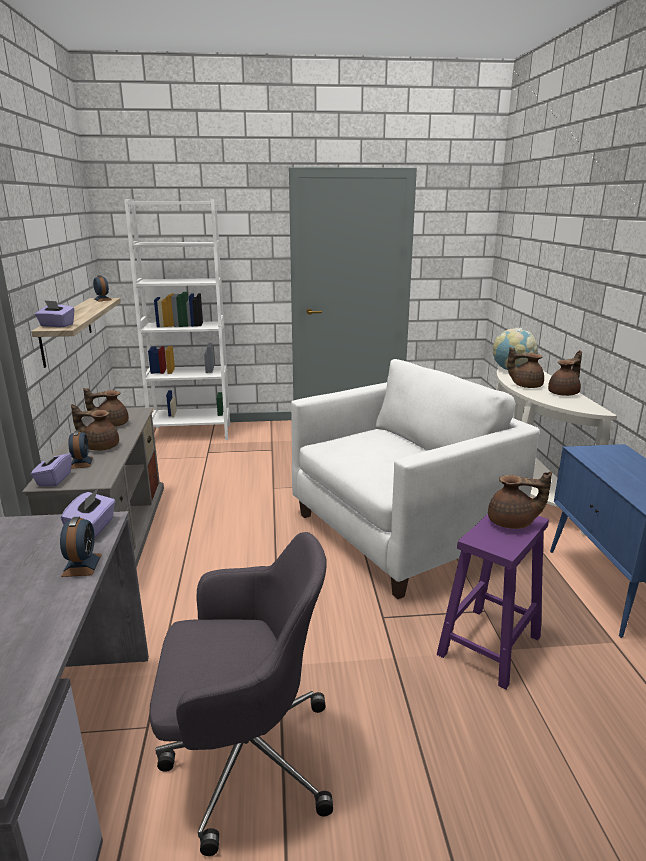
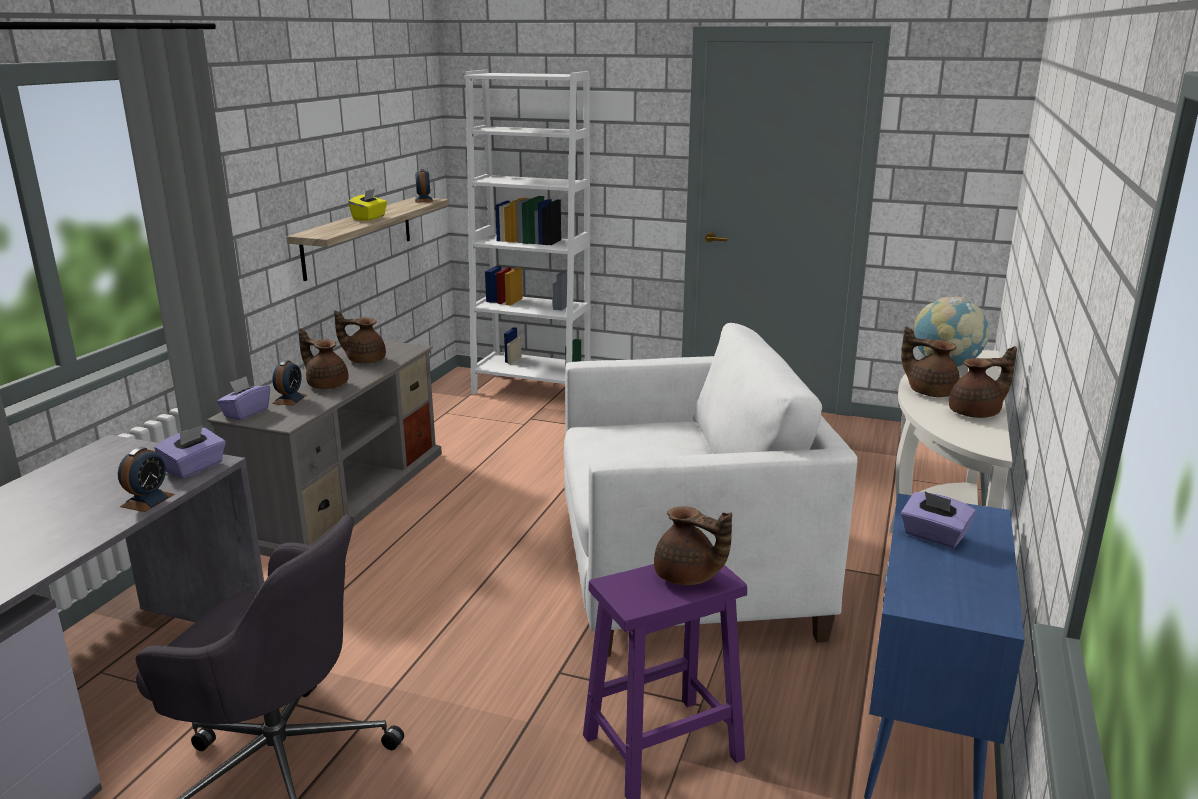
camera: 25 degrees right, 0 degrees up
(56, 325) = (320, 232): purple tissue box -> purple tissue box (933, 536)
(81, 313) = (369, 218): none -> yellow tissue box

